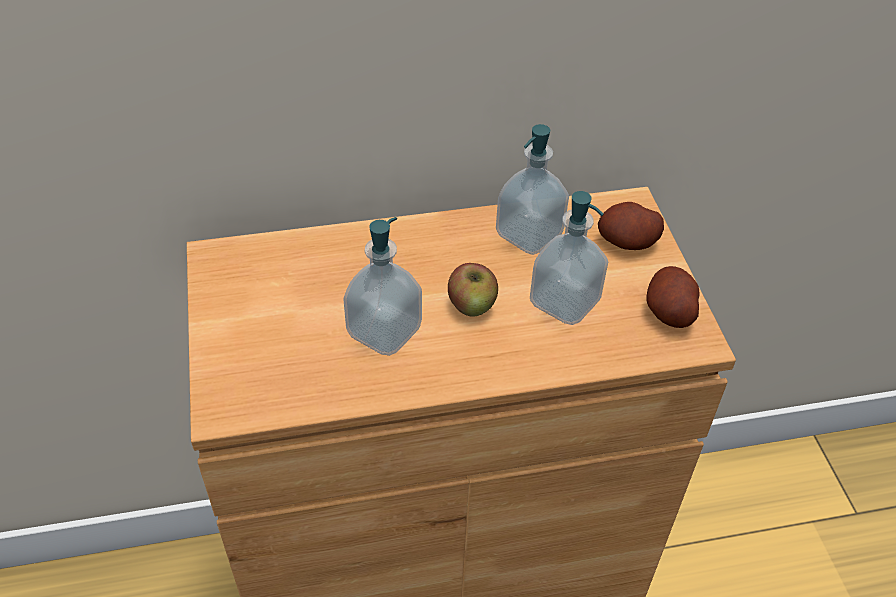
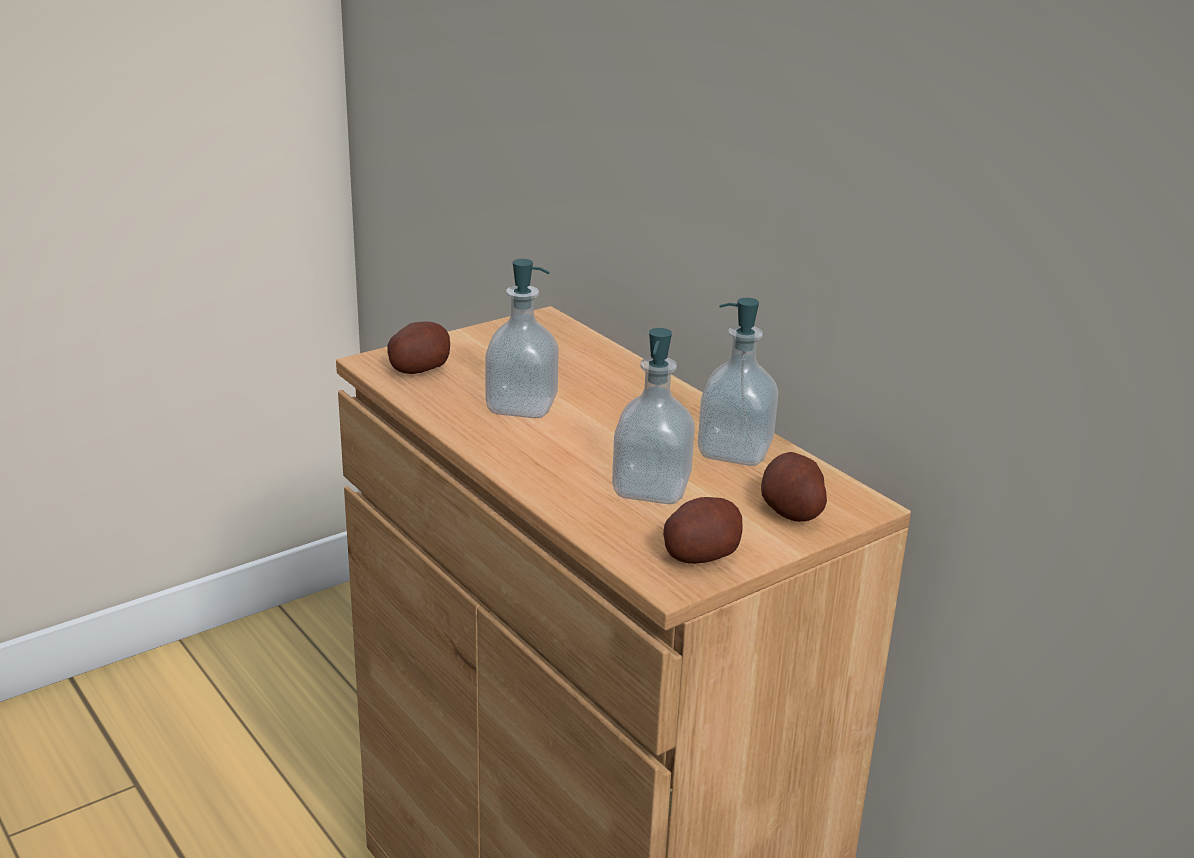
camera: 65 degrees right, 20 degrees down
(262, 380) = (419, 369): none -> potato
(472, 304) = (597, 440): apple -> none

